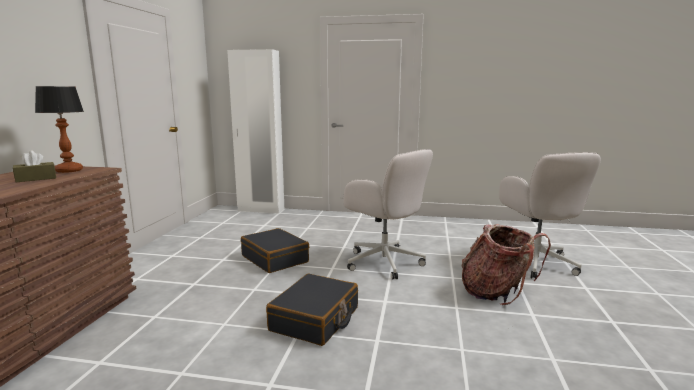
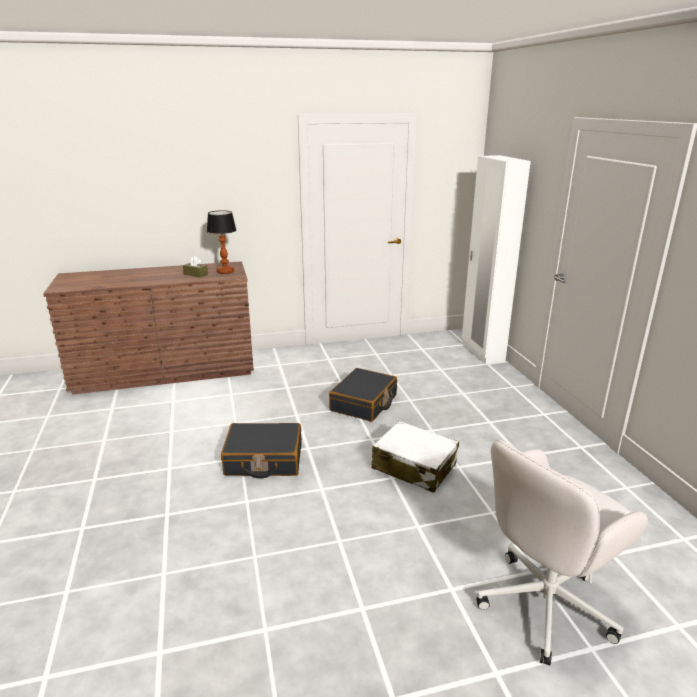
camera: 65 degrees right, 10 degrees up
(383, 263) = (414, 467): white office chair -> white suitcase
(497, 293) = (402, 571): backpack -> none

